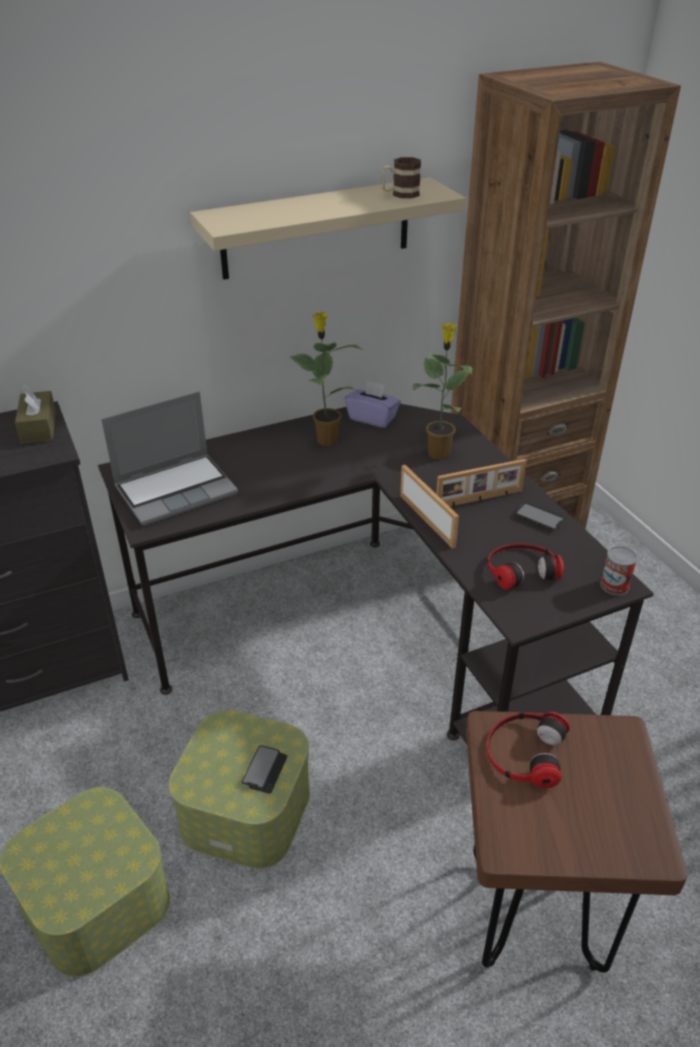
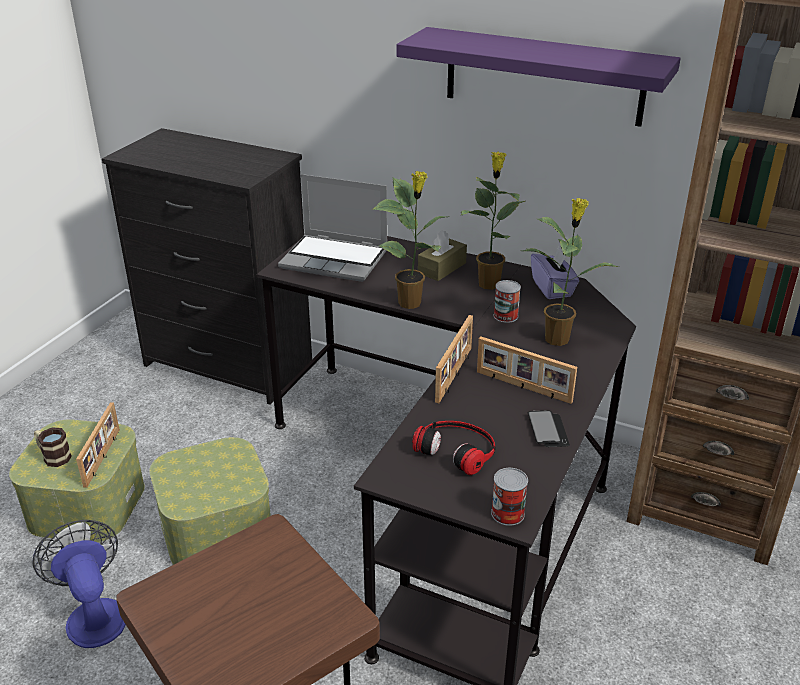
camera: 50 degrees right, 5 degrees down
(39, 427) = (264, 163): brown tissue box -> brown tissue box (442, 268)
(118, 832) = (103, 457): none -> picture frame
(260, 969) = (93, 614): none -> fan
(265, 770) = (213, 491): phone -> none
(303, 488) = (411, 303): none -> potted plant
(316, 228) = (543, 76): beige shelf -> purple shelf
(381, 457) = (505, 316): none -> can
(400, 194) = (610, 60): mug -> mug (53, 456)
(524, 752) = (262, 564): headphones -> none

